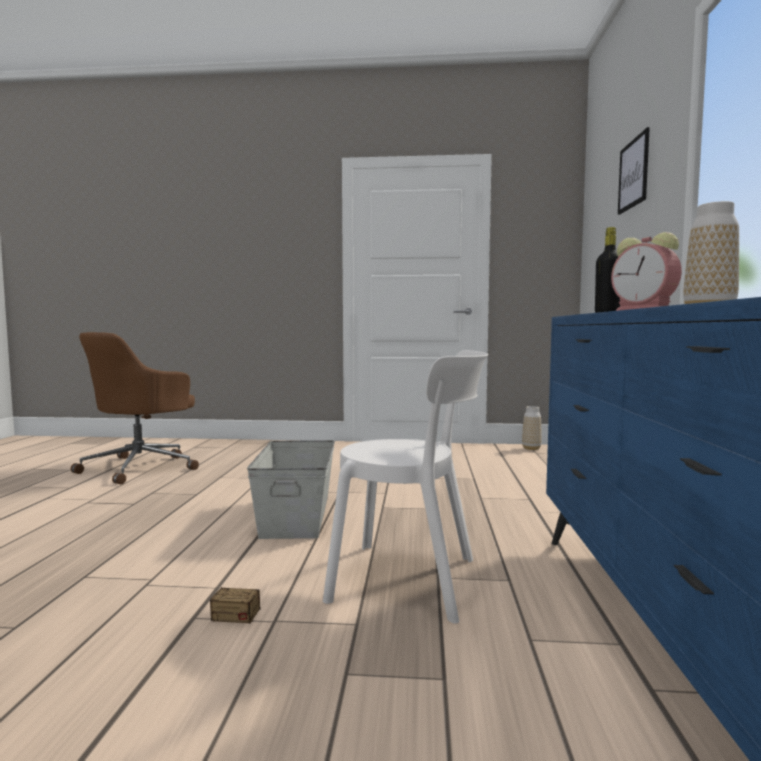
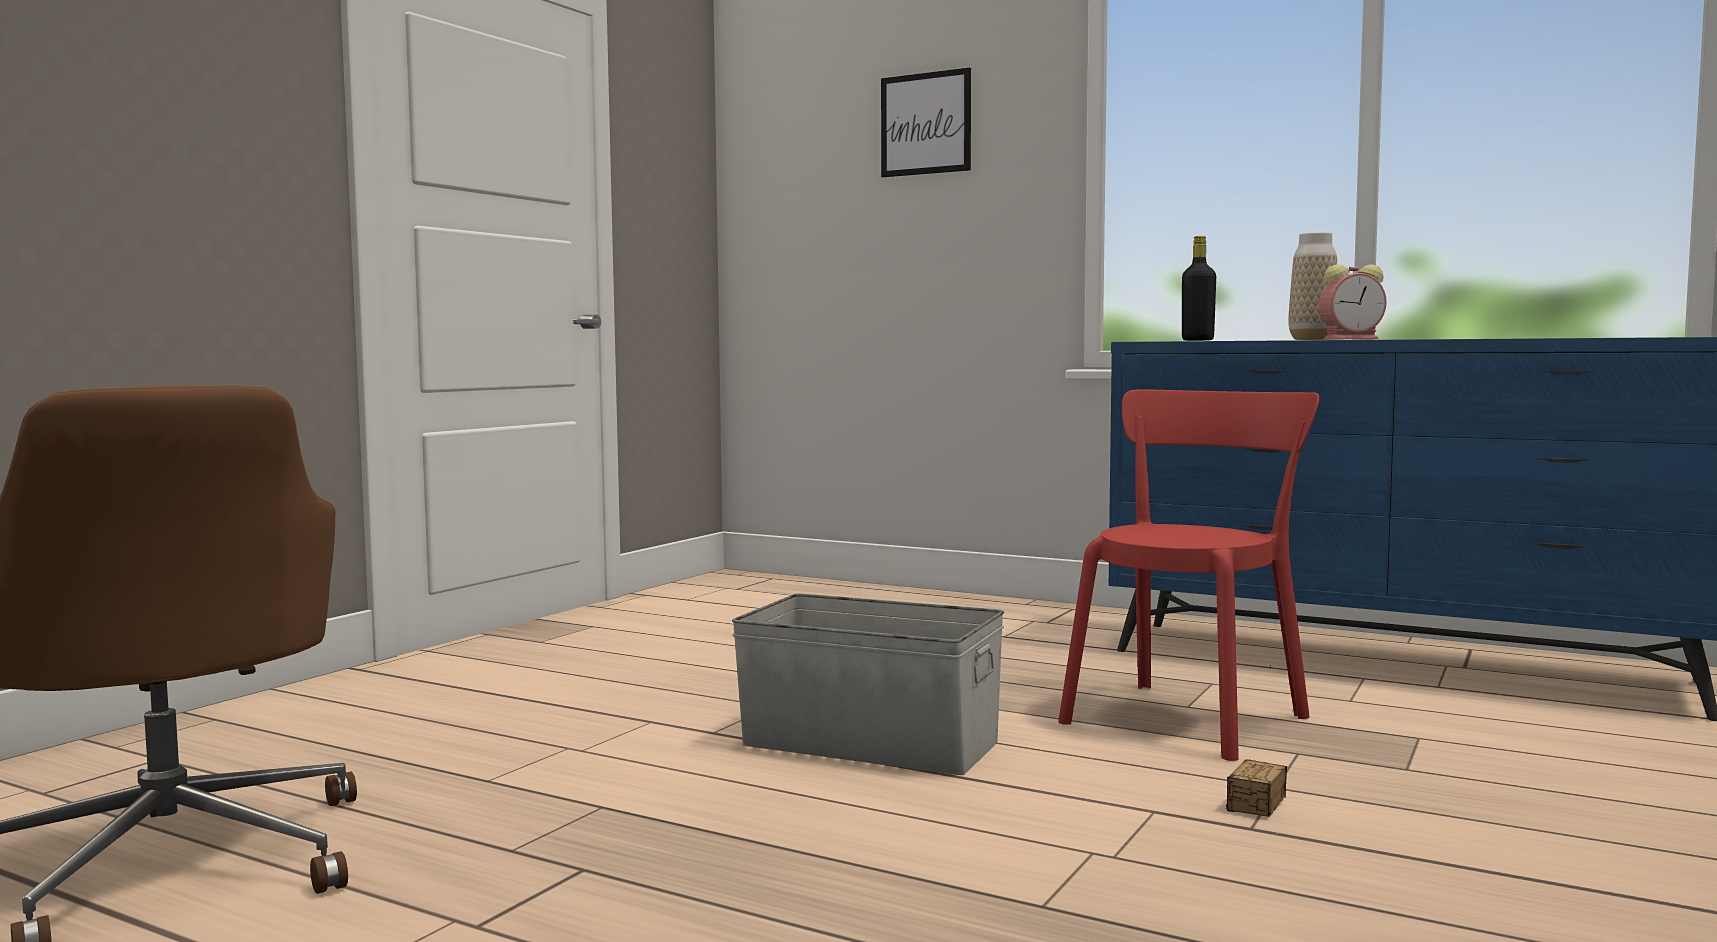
camera: 65 degrees left, 0 degrees up
(412, 580) = (1189, 716): white chair -> red chair
(531, 448) = (704, 585): vase -> none

